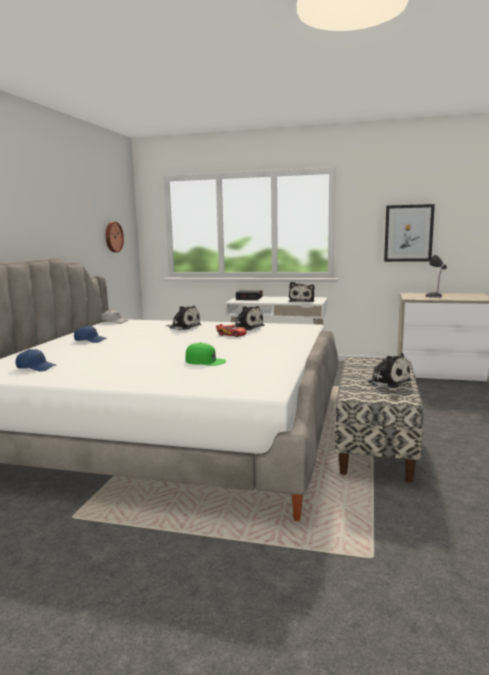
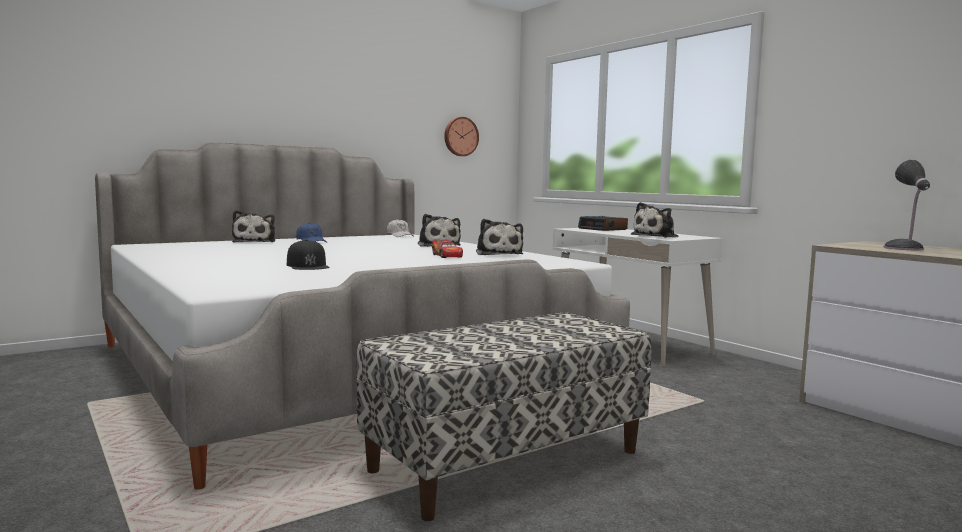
camera: 40 degrees right, 5 degrees down
(36, 367) = (185, 248): blue cap -> none
(205, 361) = (308, 265): green cap -> black cap
(386, 381) = (501, 342): plush toy -> plush toy (255, 242)
(408, 233) = (890, 122): picture -> none

